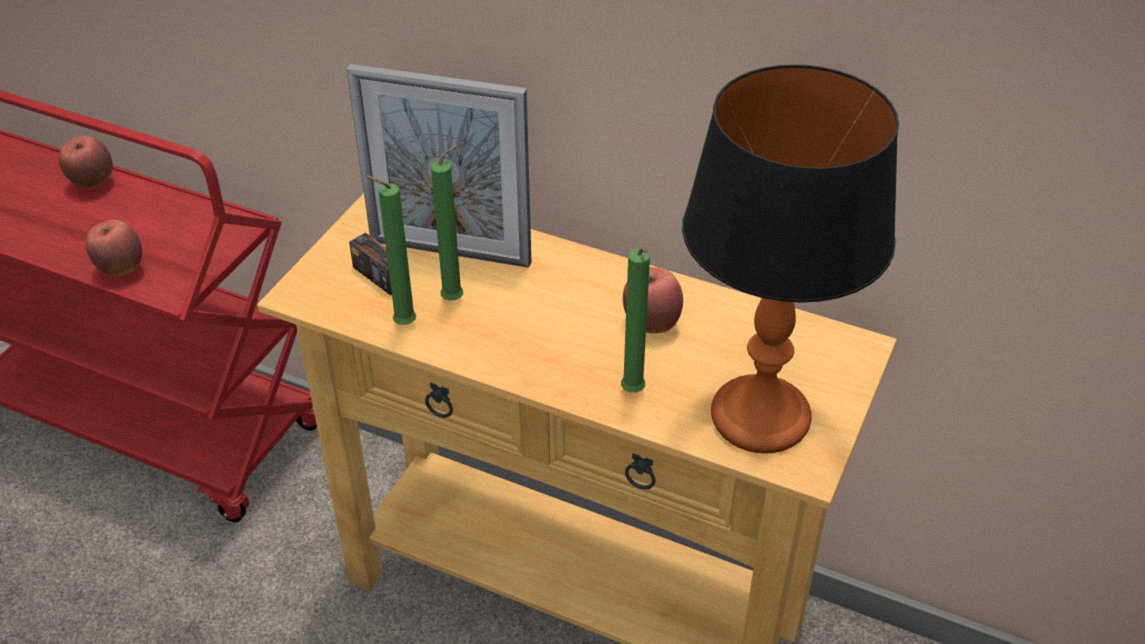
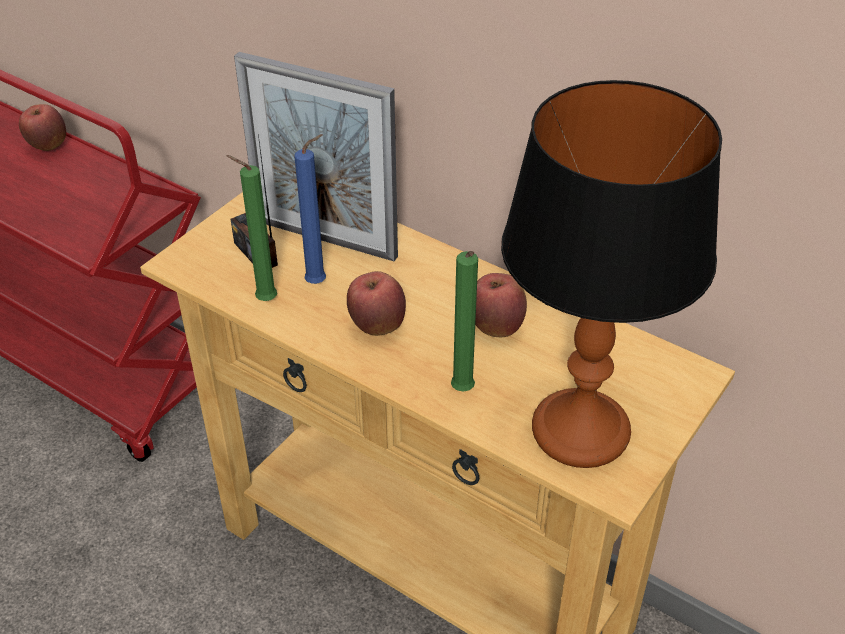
camera: 10 degrees right, 0 degrees up
(120, 269) = (51, 223): apple -> apple (377, 326)
(456, 299) = (319, 283): green candle -> blue candle

